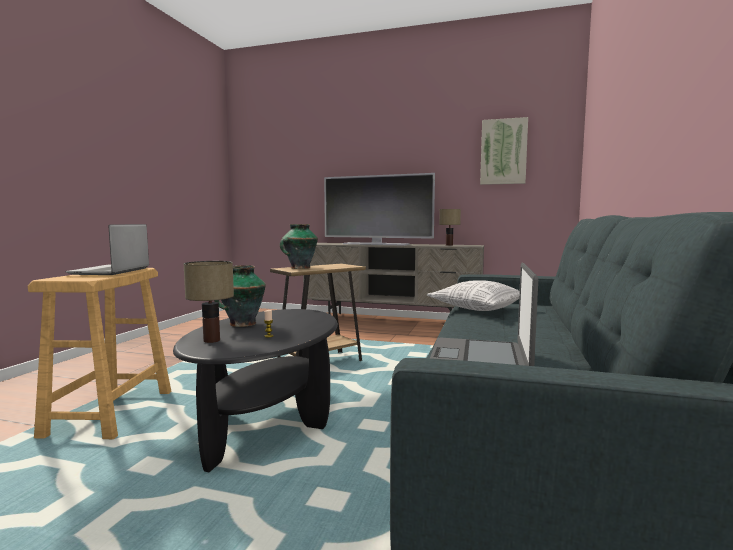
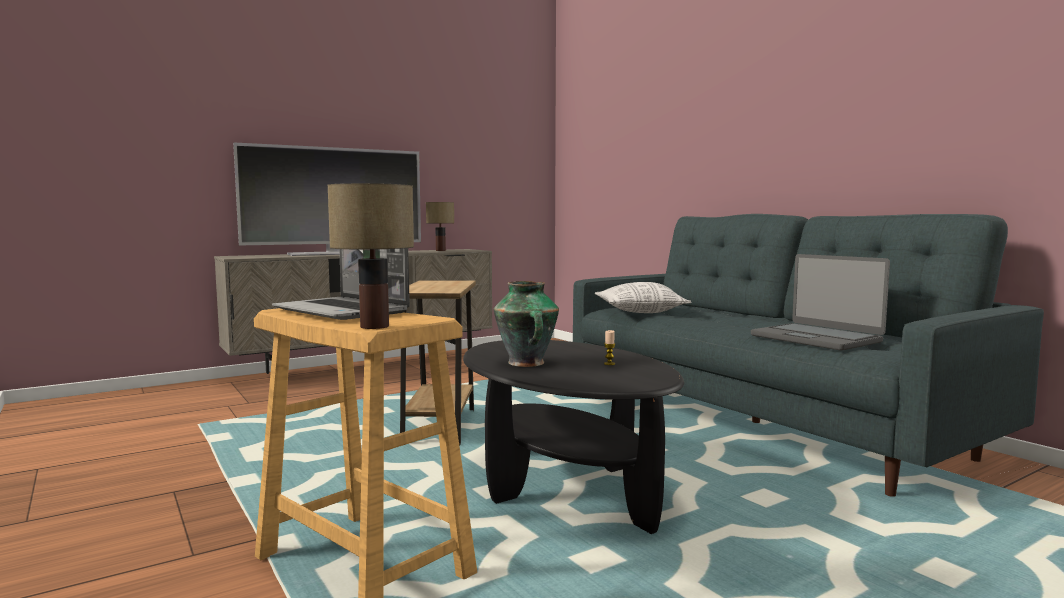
camera: 50 degrees left, 0 degrees up
(210, 340) = (588, 379): table lamp -> table lamp (373, 327)
(299, 268) = (427, 288): vase -> none
(503, 152) = (483, 132): picture -> none

